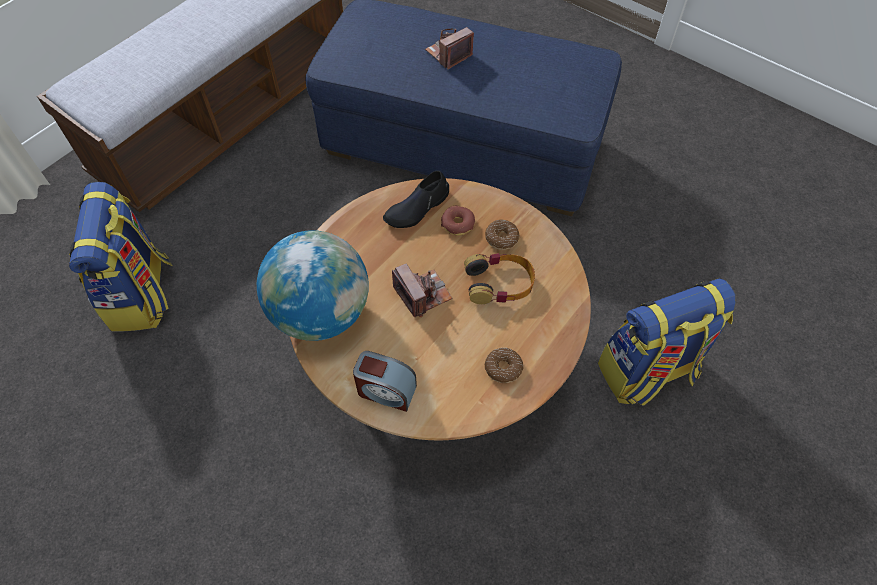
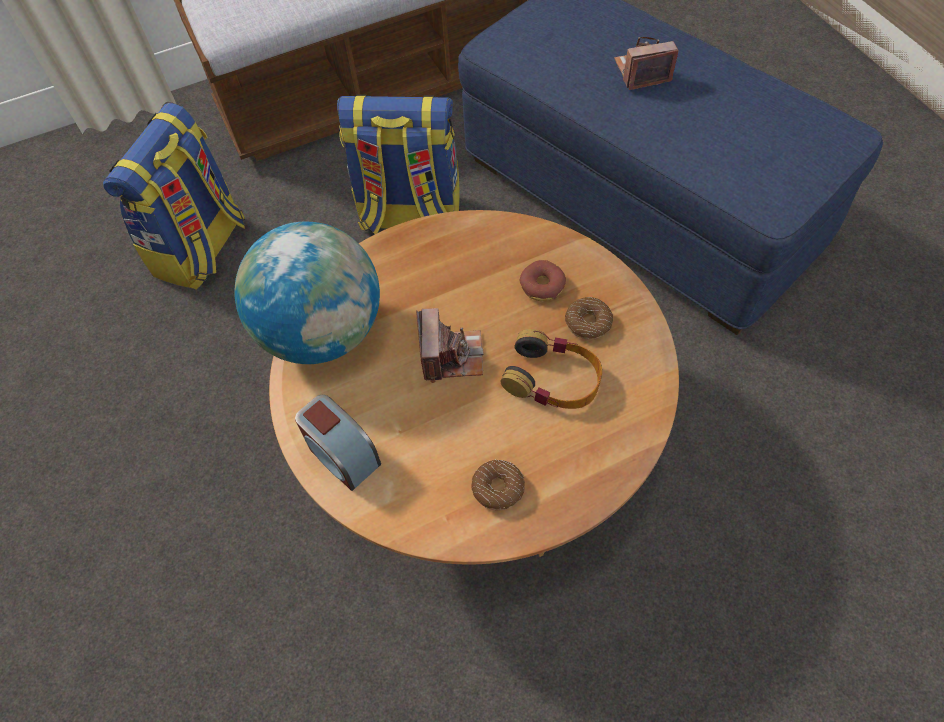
camera: 30 degrees right, 0 degrees up
(417, 208) = (503, 249): black shoe -> none
(647, 372) = (737, 578): backpack -> backpack (410, 216)

